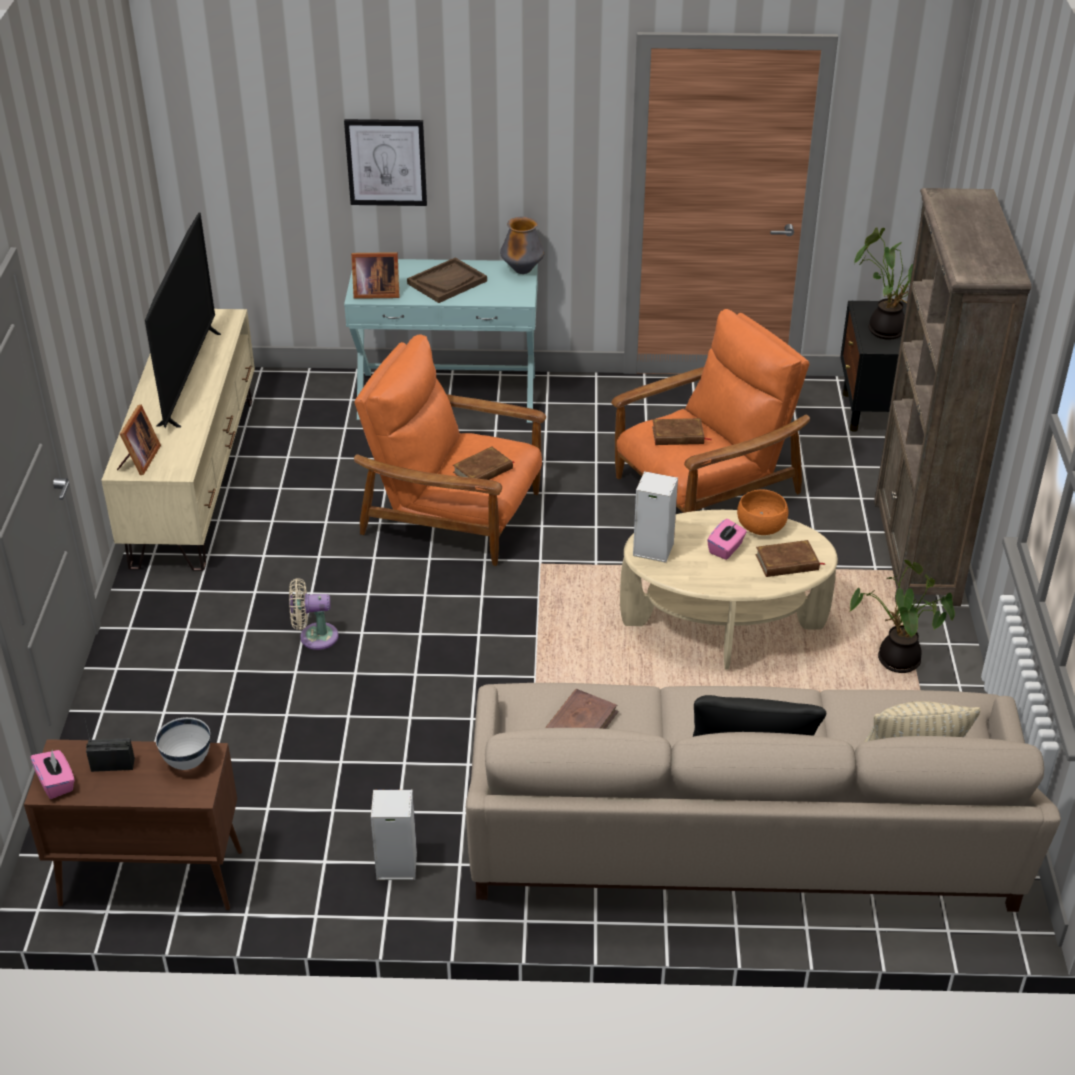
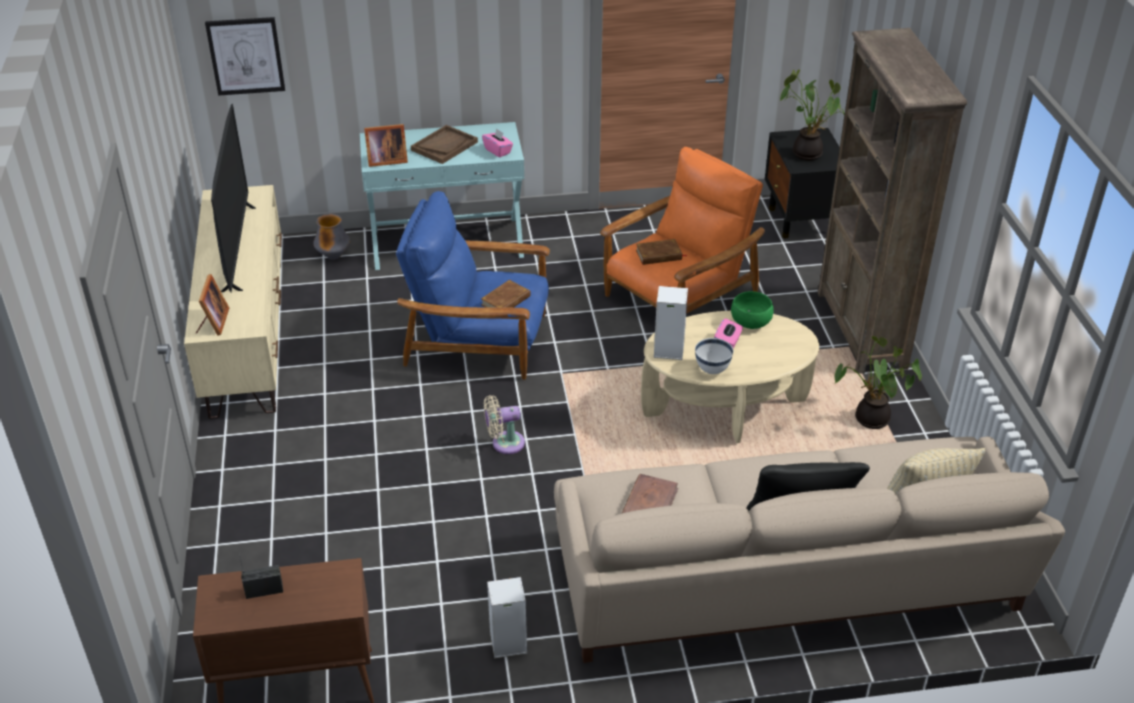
camera: 10 degrees left, 0 degrees up
(56, 783) = (217, 613): pink tissue box -> pink tissue box (498, 151)
(187, 762) = (330, 579): white bowl -> white bowl (712, 370)
(314, 636) = (386, 457): beige fan -> beige fan (504, 443)
(386, 162) = (383, 48): picture -> picture (246, 56)
(454, 514) = (478, 340): orange armchair -> blue armchair
(522, 270) = (505, 131): vase -> vase (334, 256)
(761, 527) = (750, 322): orange bowl -> green bowl
(787, 563) = (780, 349): brown book -> none

